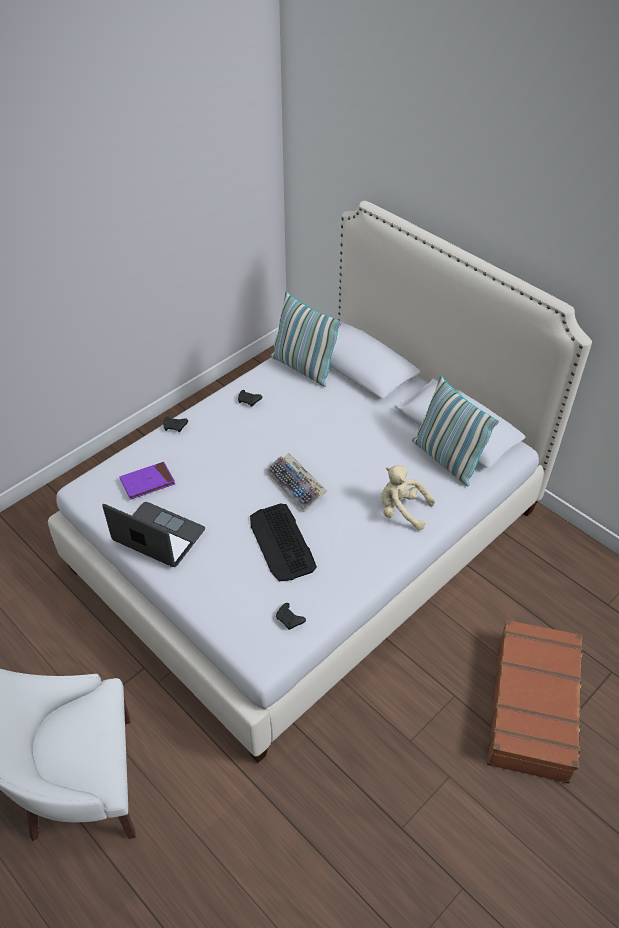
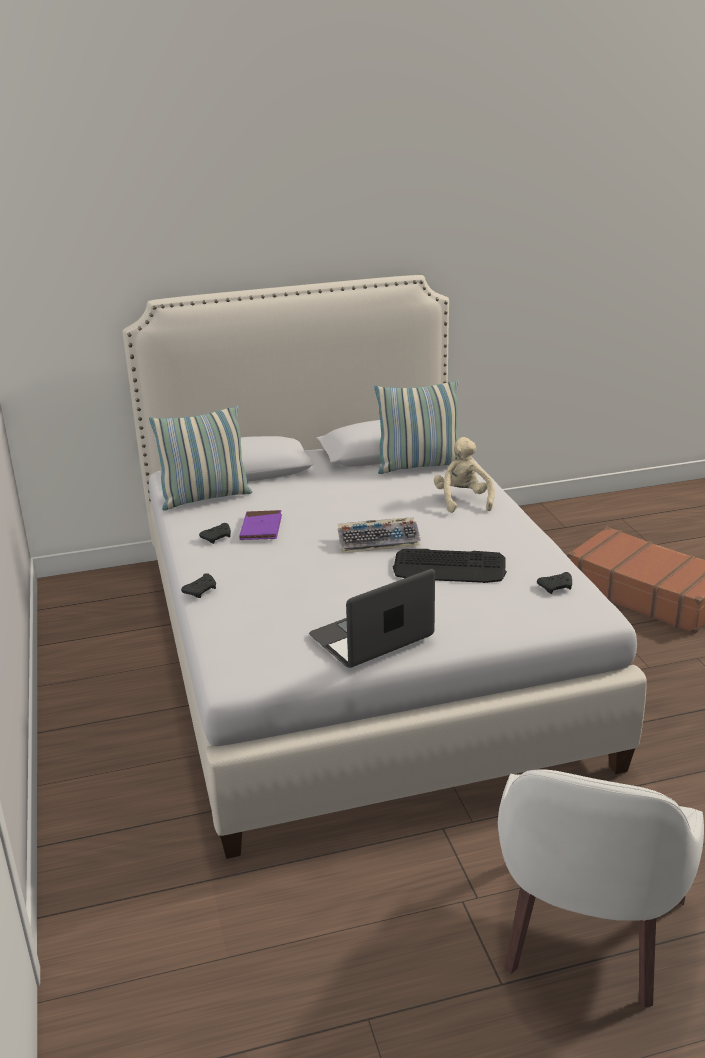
camera: 60 degrees left, 20 degrees down
(147, 482) = (277, 625): purple book -> purple book (261, 528)
(401, 510) = (463, 500): beige plush toy -> beige plush toy turned 120 degrees clockwise

